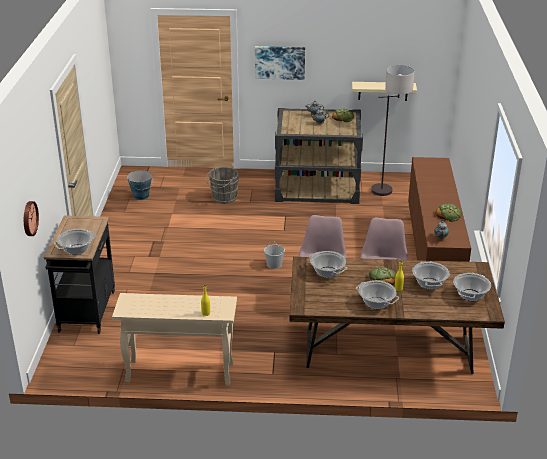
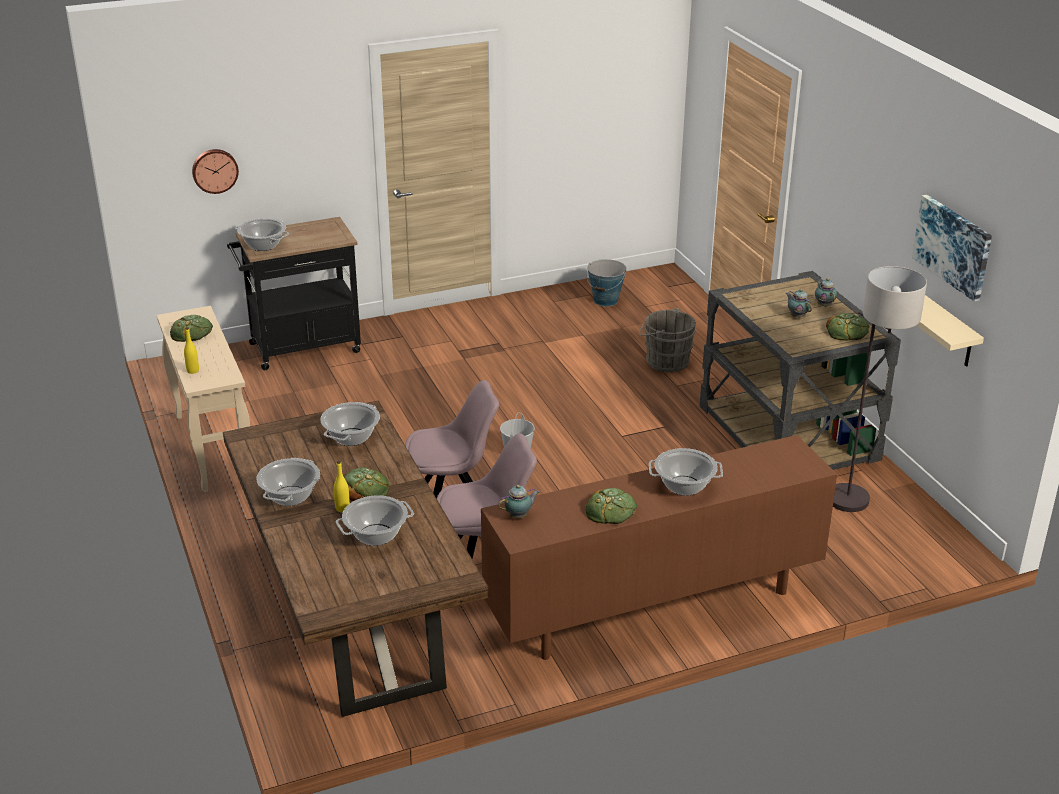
camera: 65 degrees right, 0 degrees up
(152, 306) = (191, 332): none -> bread
(280, 62) = (831, 191): picture -> picture (953, 246)
(470, 295) = (365, 583): cooking pot -> cooking pot (684, 486)

